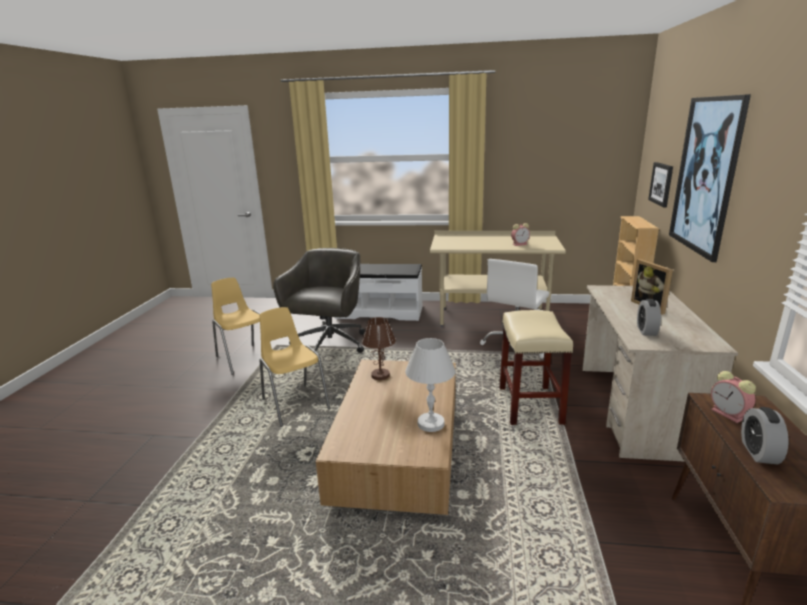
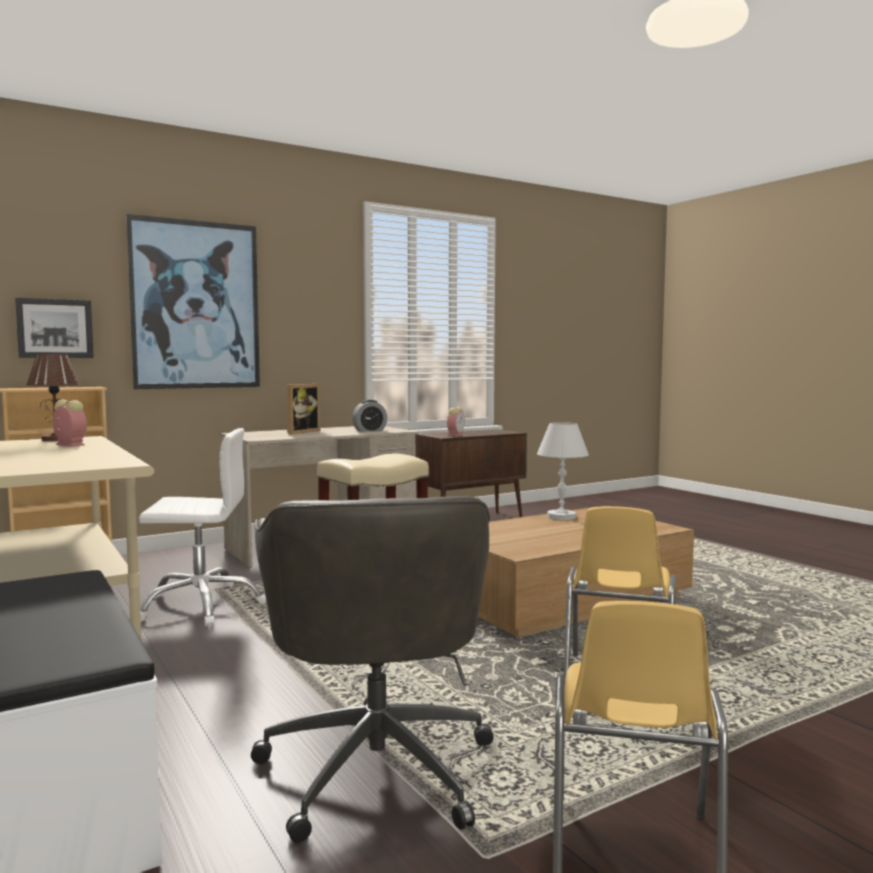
camera: 130 degrees left, 15 degrees down
(329, 345) = (377, 765): grey office chair -> grey office chair turned 75 degrees counterclockwise
(380, 375) = (531, 544): brown table lamp -> brown table lamp (57, 439)
(758, 452) = (488, 433): alarm clock -> none

